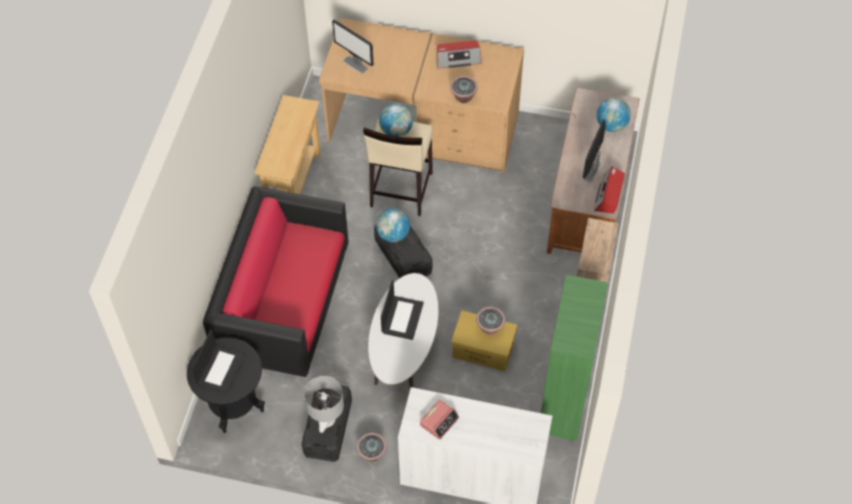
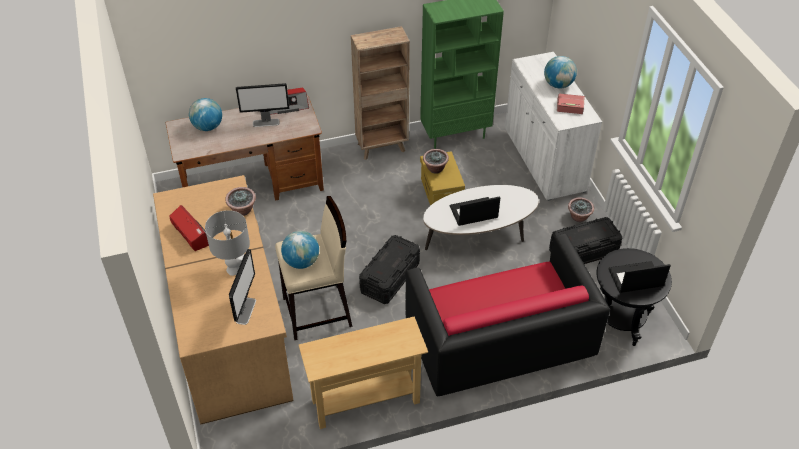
camera: 120 degrees left, 10 degrees down
(327, 421) = (591, 230): grey table lamp -> grey table lamp (234, 269)
(393, 234) = (388, 269): globe -> globe (558, 85)

